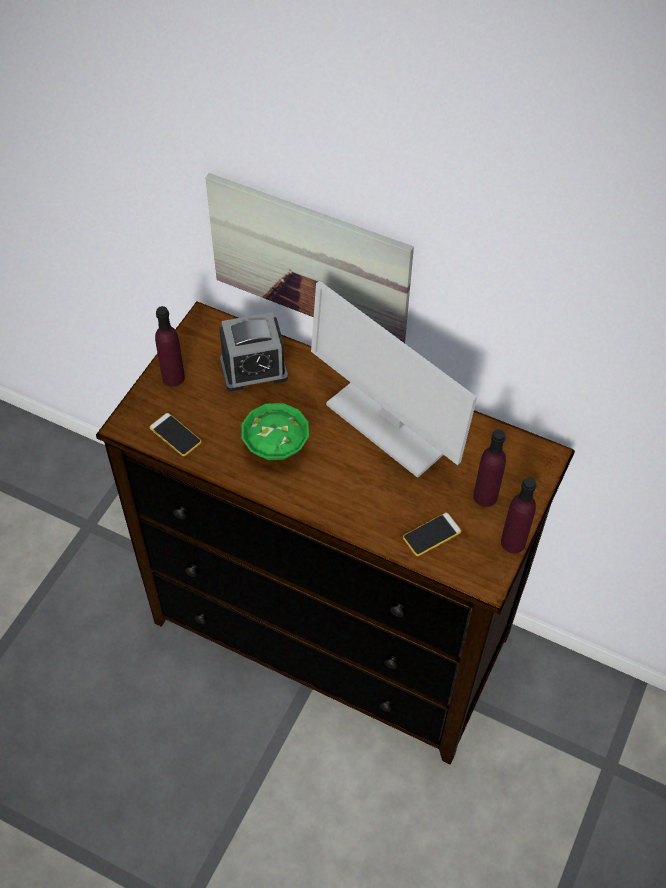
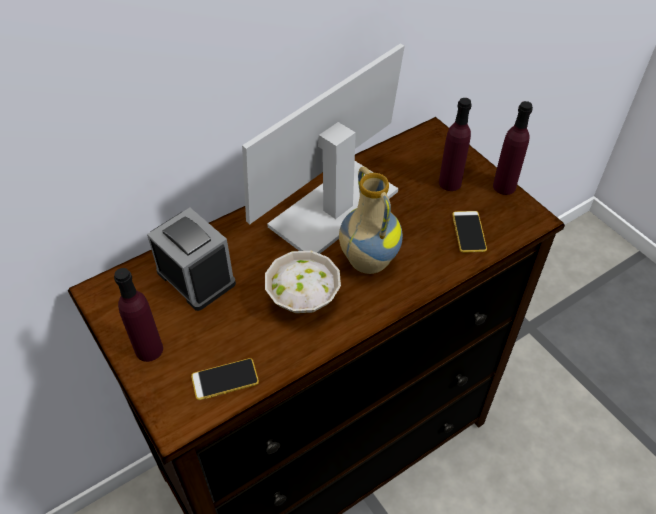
camera: 60 degrees left, 5 degrees down
(254, 369) = (196, 277): alarm clock -> alarm clock turned 60 degrees counterclockwise
(277, 449) = (305, 300): green bowl -> white bowl
(309, 261) = (173, 131): picture -> none
(344, 473) = (367, 262): none -> vase
(390, 423) = (334, 208): monitor -> monitor turned 150 degrees clockwise

